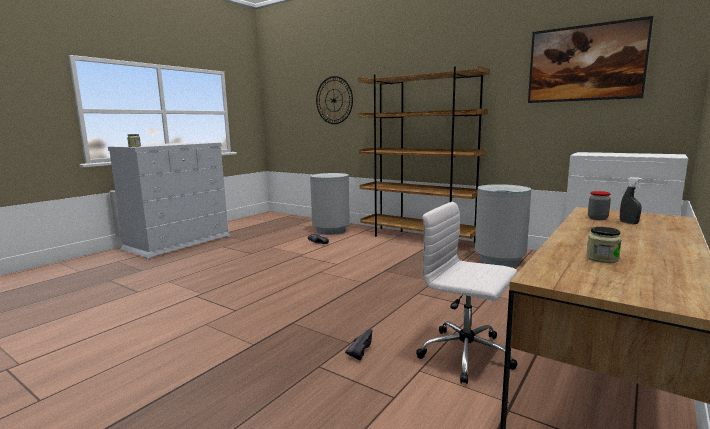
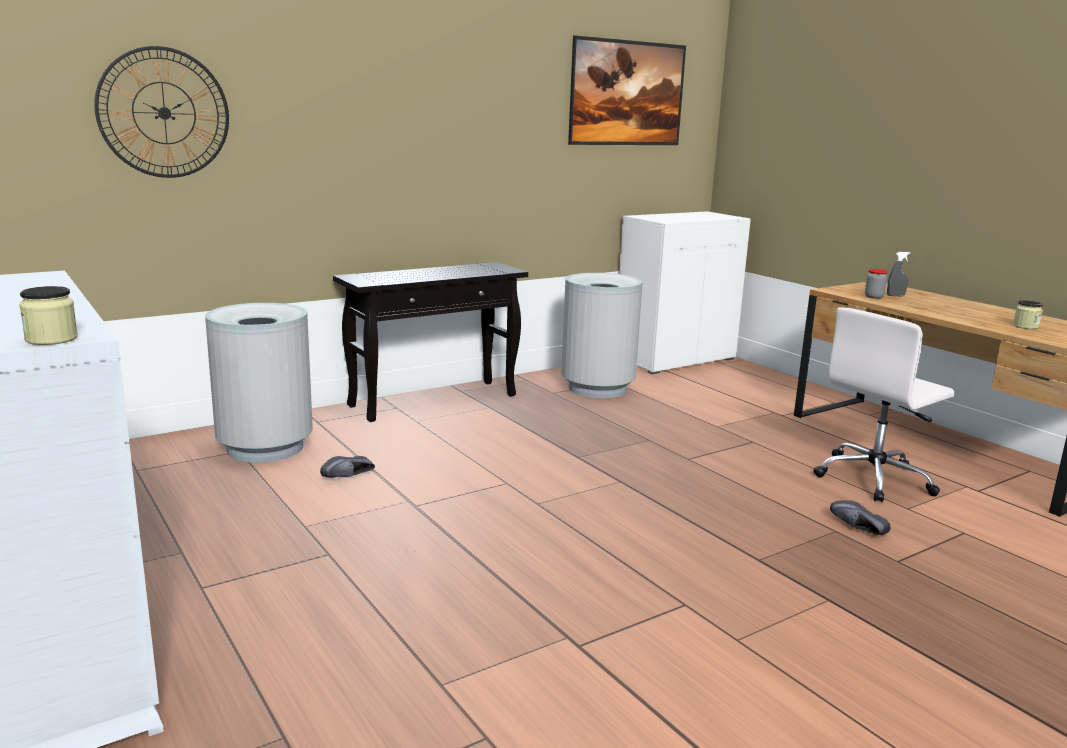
camera: 70 degrees left, 5 degrees up
(418, 238) = (434, 400): brown bookcase -> black console table

